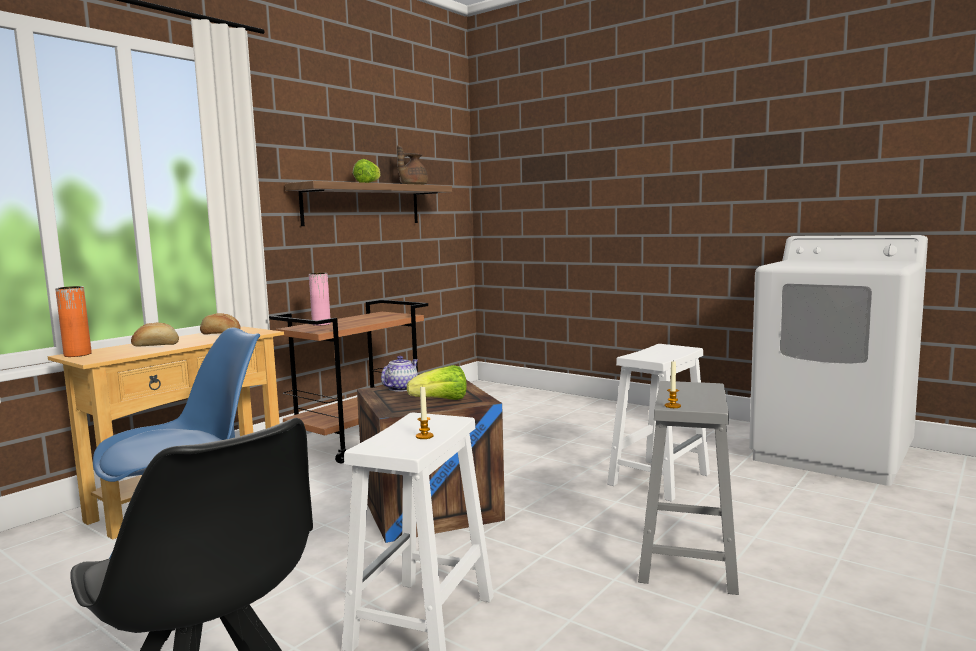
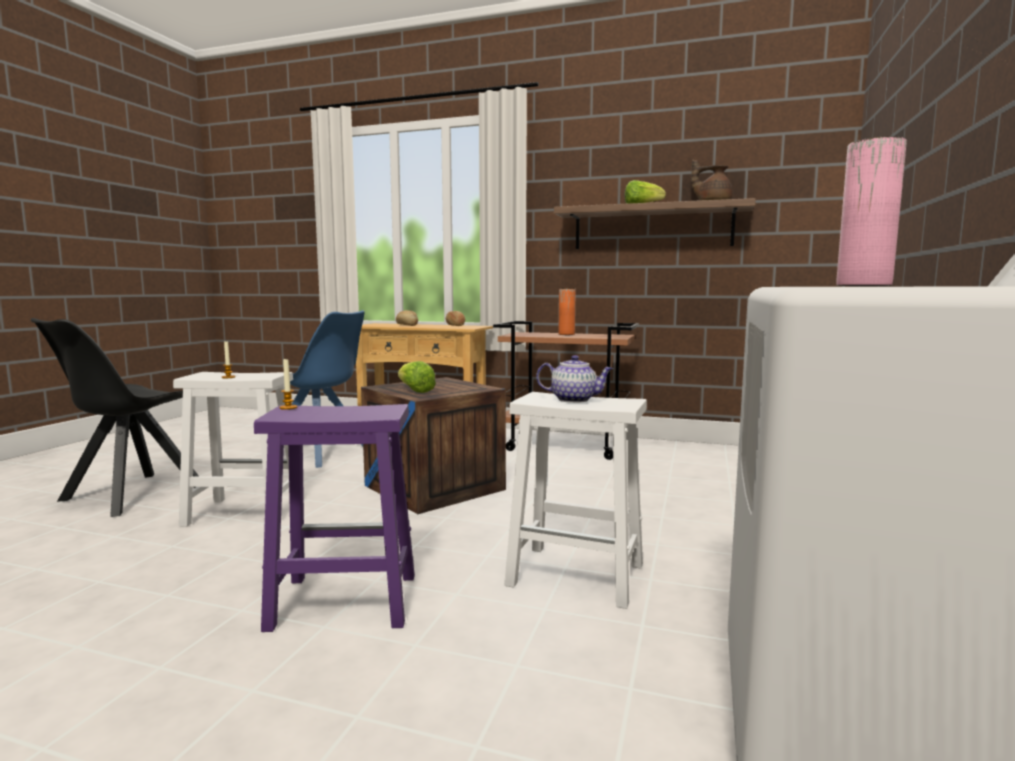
camera: 70 degrees right, 0 degrees up
(77, 355) = (375, 323): orange vase -> orange vase (566, 334)
(321, 324) = (543, 333): pink vase -> pink vase (863, 286)
(401, 388) = (452, 382): teapot -> teapot (574, 400)
(688, 561) = (341, 602): grey stool -> purple stool

